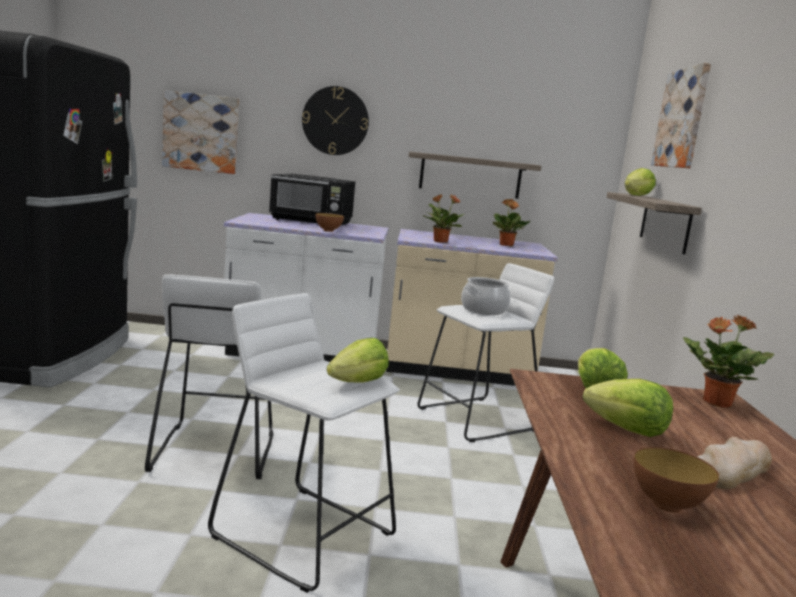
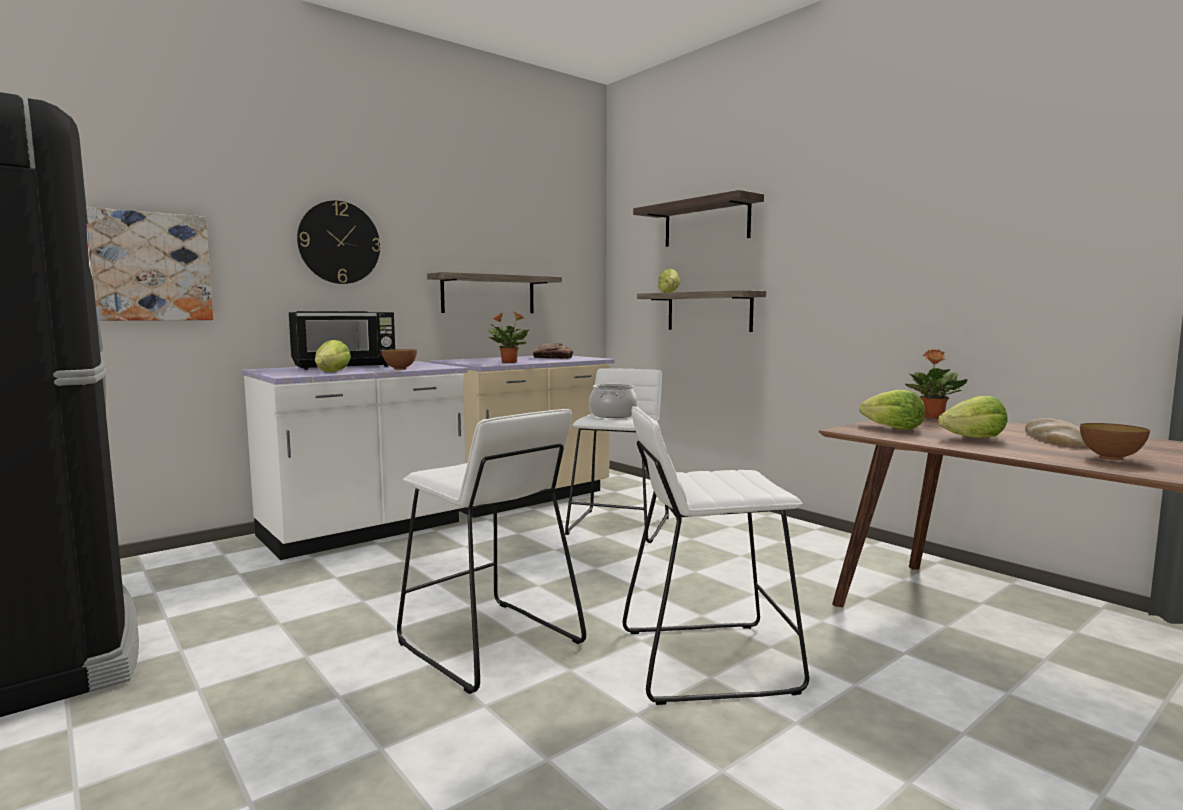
camera: 40 degrees left, 5 degrees down
(358, 382) = (746, 475): lettuce -> lettuce (332, 372)
(506, 245) = (553, 358): potted plant -> bread
(682, 119) = (706, 223): picture -> shelf

